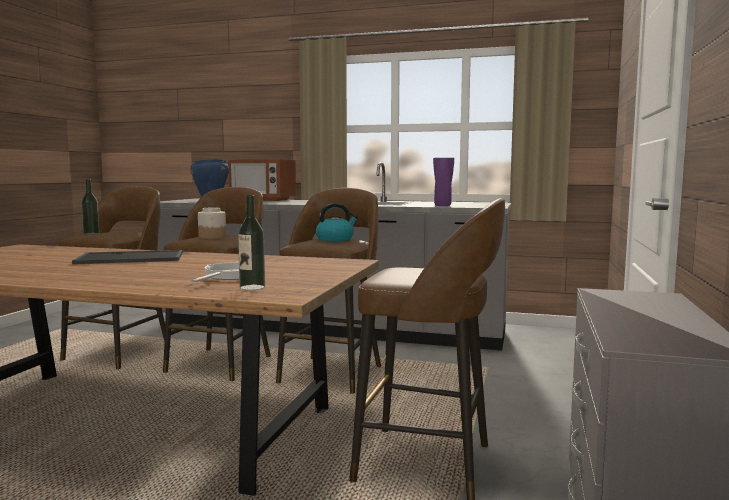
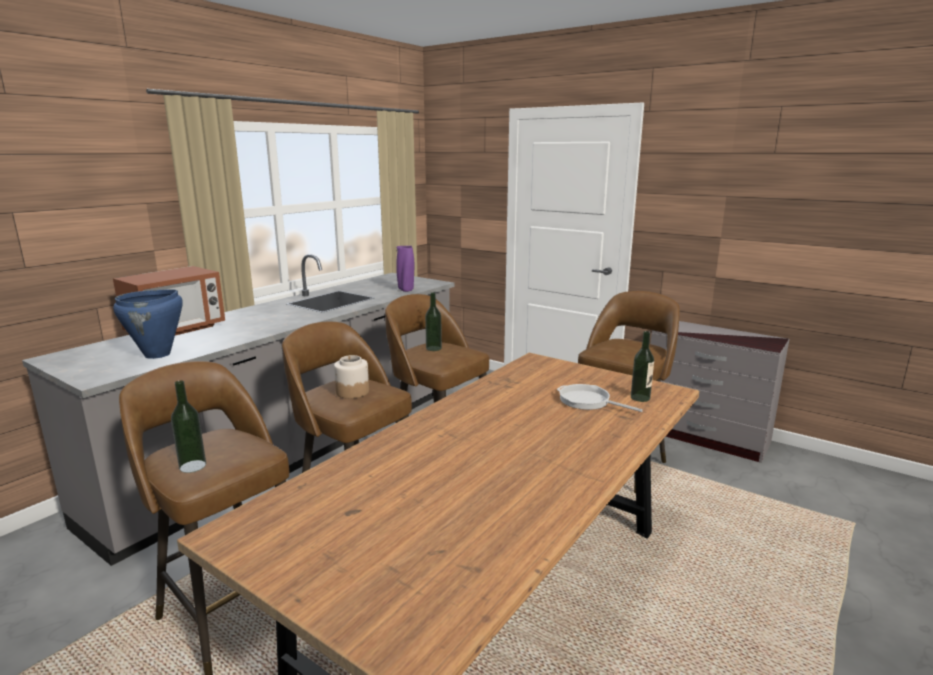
camera: 70 degrees left, 10 degrees up
(132, 257) = (445, 440): tray -> none
(335, 239) = (433, 348): kettle -> bottle

